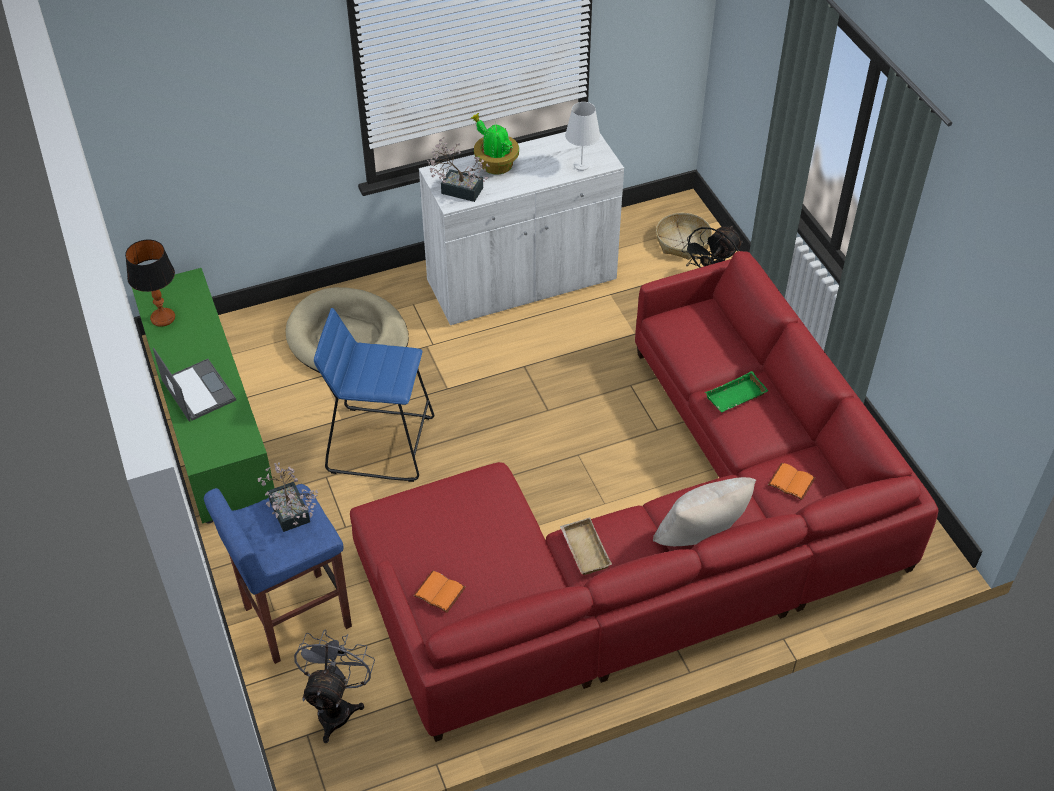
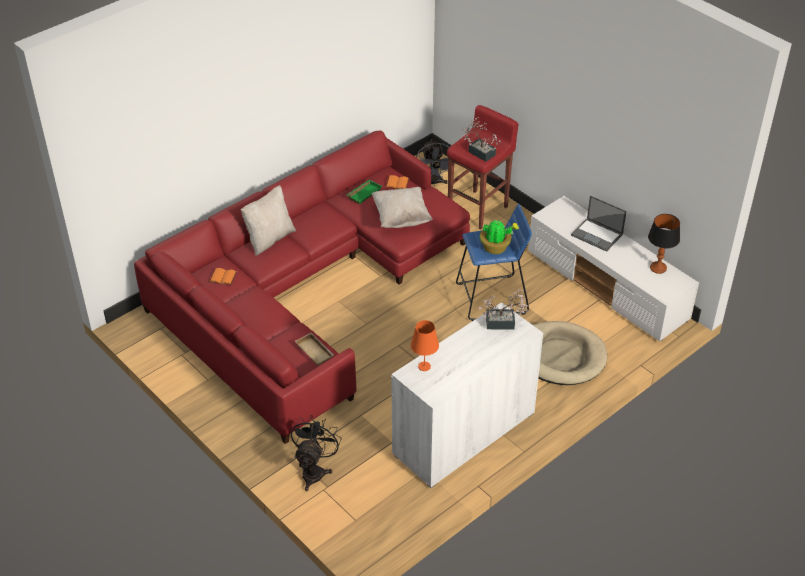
camera: 160 degrees right, 5 degrees down
(207, 416) = (608, 286): green tv stand -> white tv stand
(295, 616) = (479, 209): blue stool -> red stool
(469, 517) = (401, 218): none -> beige pillow
(495, 165) = (489, 350): potted plant -> potted plant (496, 248)
(581, 165) = (424, 366): white table lamp -> orange table lamp
(583, 549) = (332, 218): beige tray -> beige tray (315, 351)
(682, 242) = (351, 507): basket -> none
(736, 398) = (268, 317): green tray -> green tray (364, 193)

